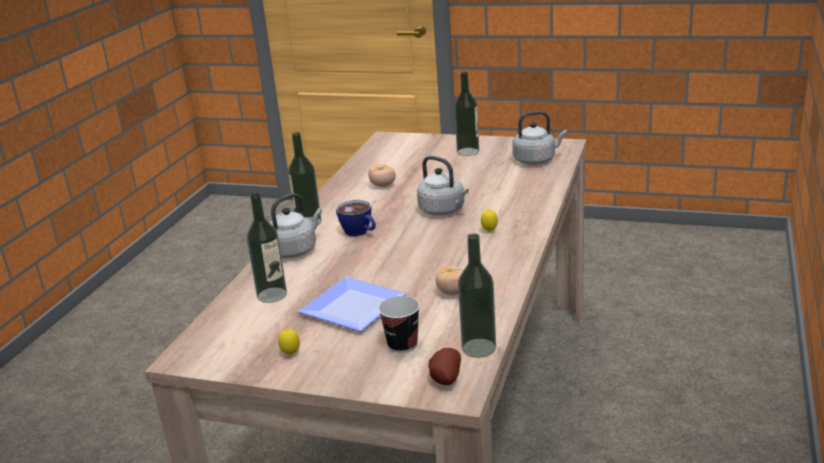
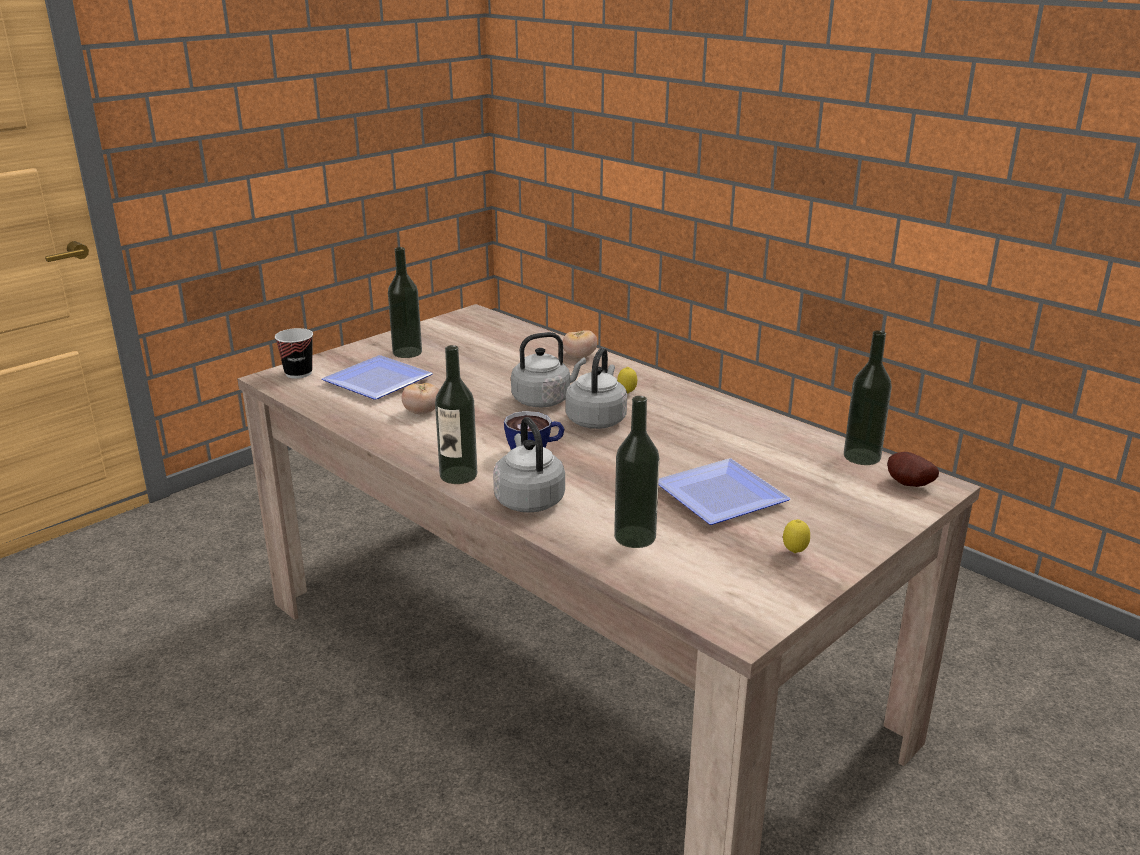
camera: 65 degrees left, 0 degrees up
(402, 345) = (826, 489): cup -> cup (298, 373)
(415, 160) = (378, 380): none -> plate
(452, 293) = (741, 441): tomato -> tomato (579, 356)
(536, 160) = (489, 333): grey kettle -> grey kettle (597, 419)

